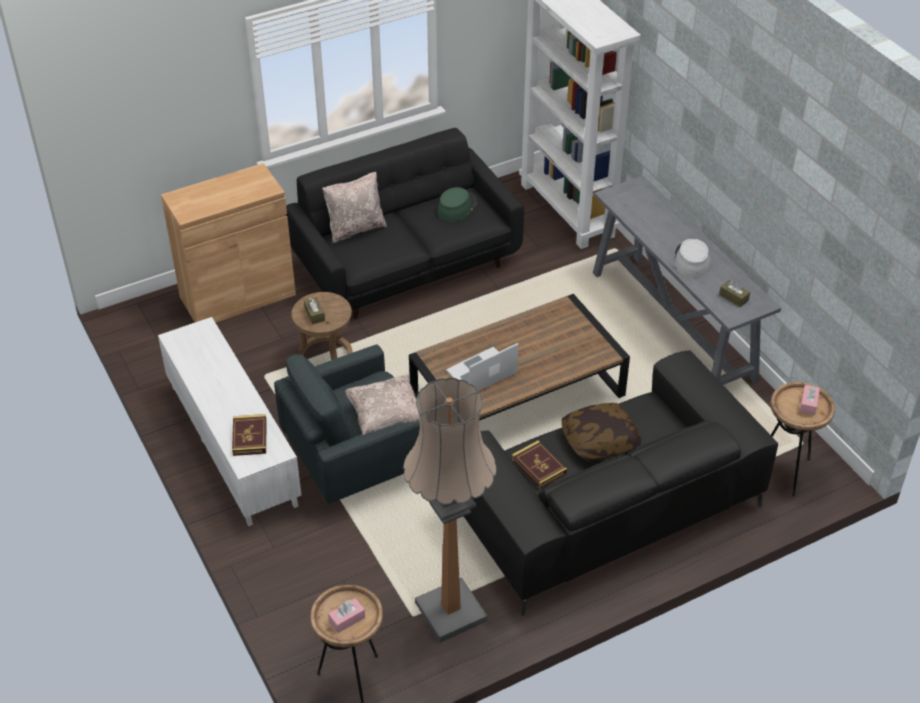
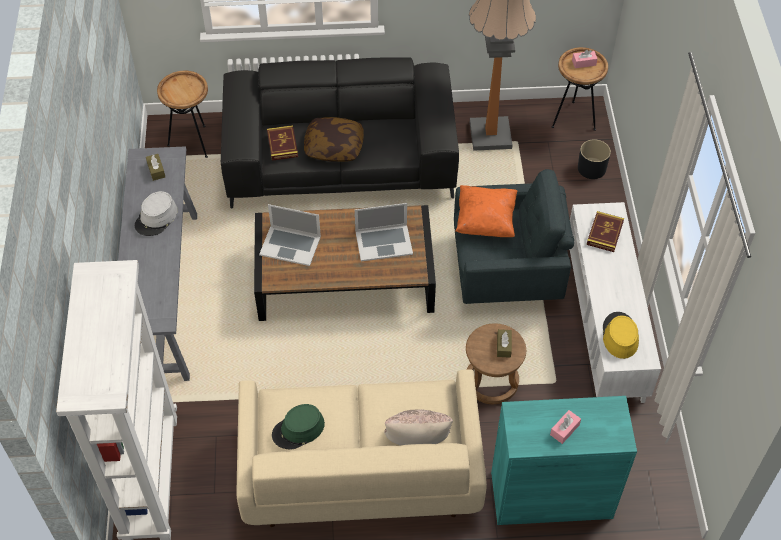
camera: 155 degrees left, 10 degrees up
(205, 348) = (619, 336): none -> yellow hat
(238, 296) = (551, 495): brown cabinet -> turquoise cabinet
(304, 614) = (591, 168): none -> black planter
(386, 418) = (485, 221): beige pillow -> orange pillow
(406, 263) = (360, 469): black sofa -> beige sofa
(539, 466) = (392, 141): book -> book (282, 144)
(571, 339) = (290, 245): none -> laptop
(808, 404) = (178, 87): pink tissue box -> pink tissue box (564, 429)

